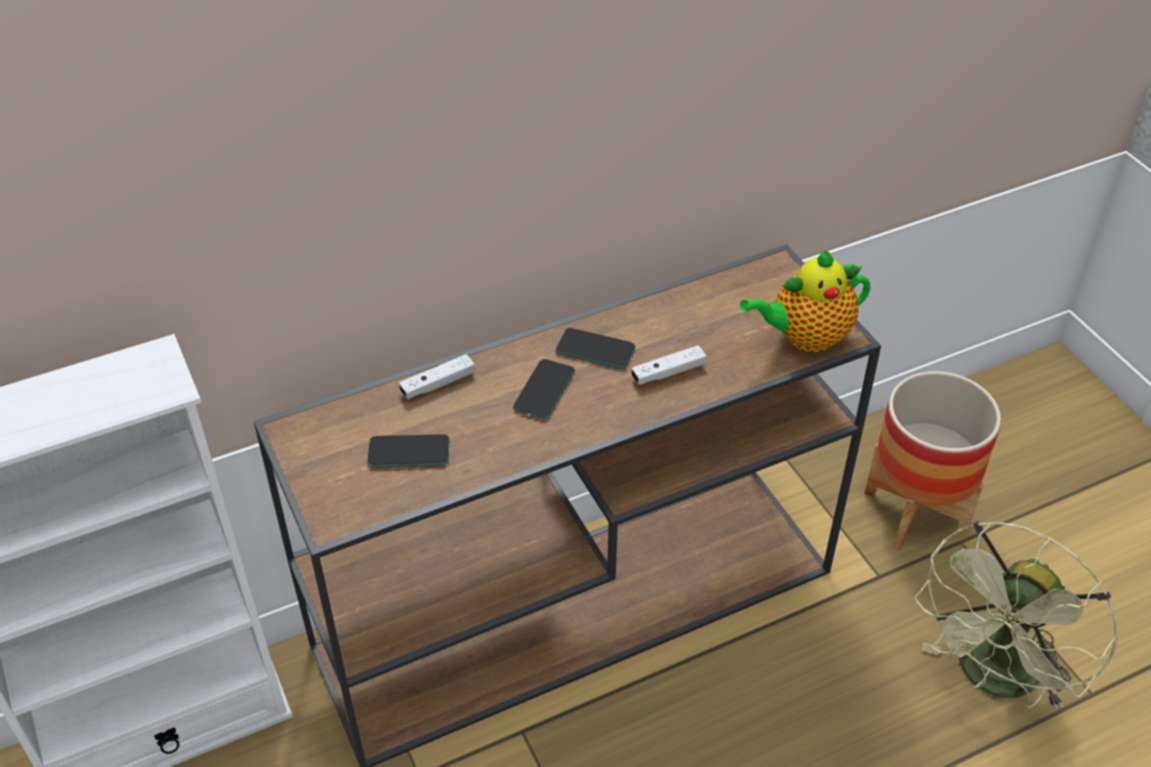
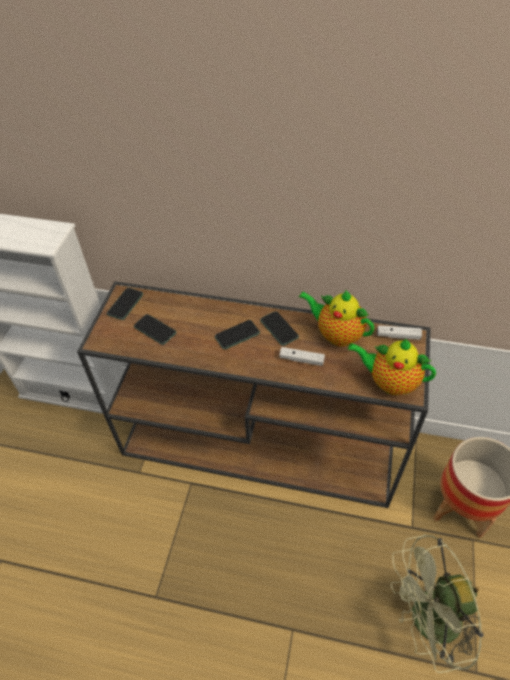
camera: 40 degrees right, 5 degrees up
(315, 443) = (125, 304): none -> phone
(438, 384) = (197, 306): white game controller -> white game controller (398, 336)
(680, 315) = (336, 334): none -> teapot

